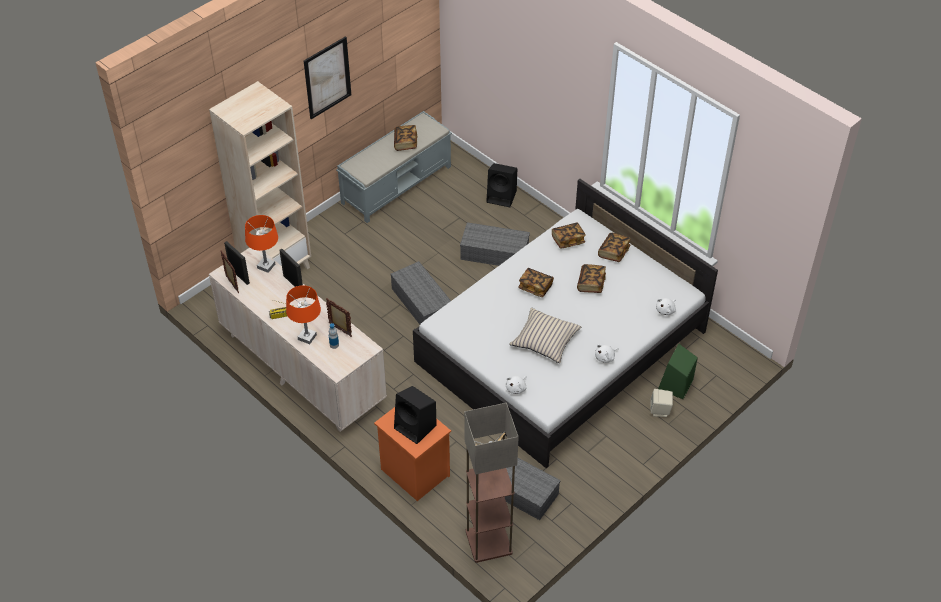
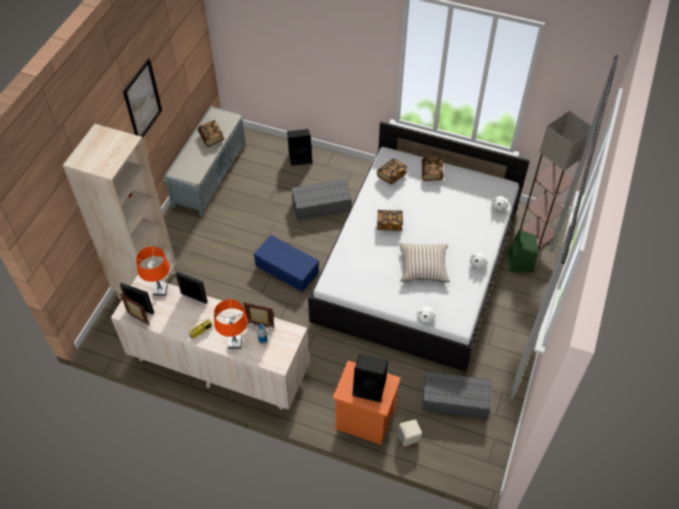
camera: 25 degrees left, 5 degrees up
(420, 302) = (286, 269): grey storage box -> blue storage box
(489, 541) = (458, 455): floor lamp -> floor lamp (537, 232)
(591, 284) = (430, 205): book -> none
(660, 410) = (521, 287): beige speaker -> beige speaker (409, 438)

